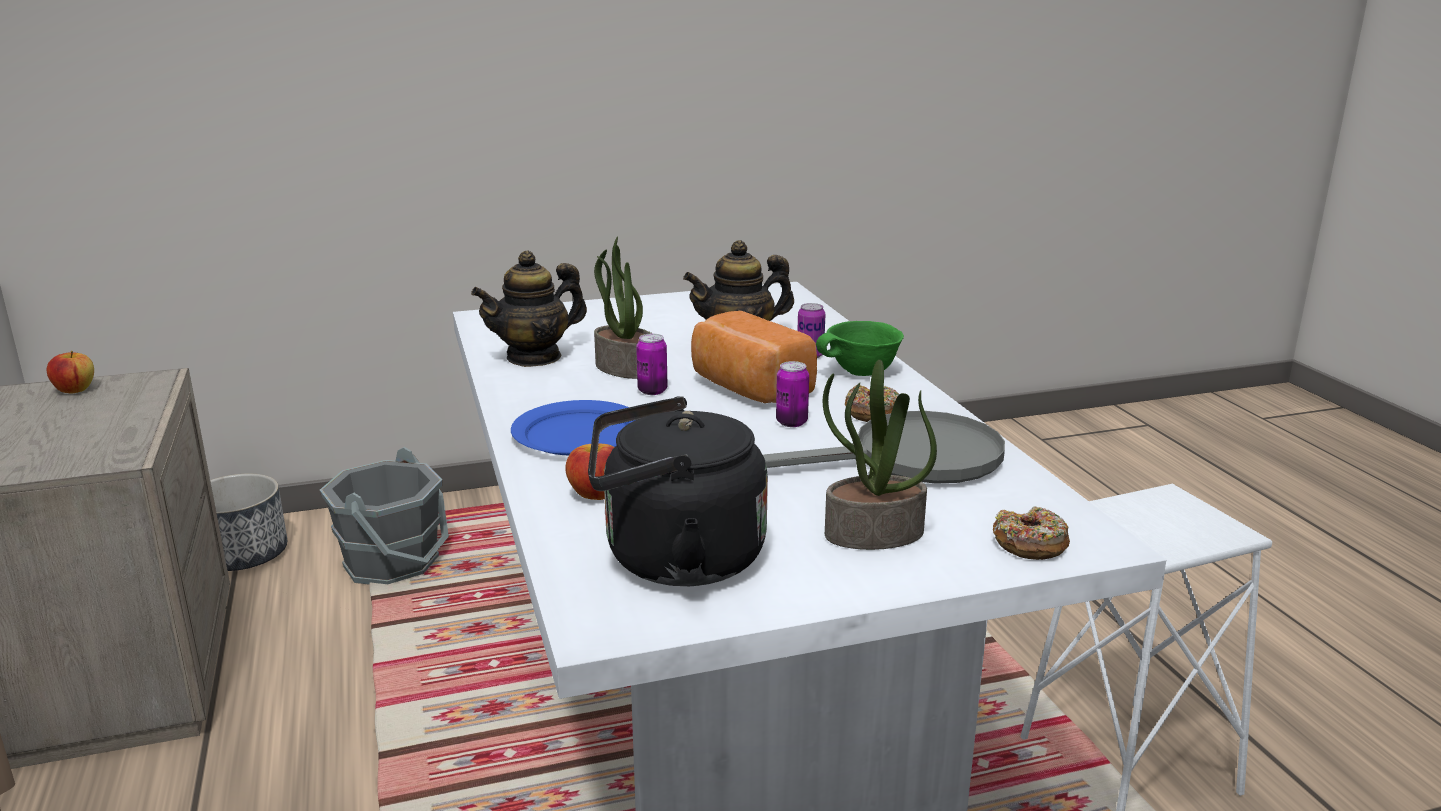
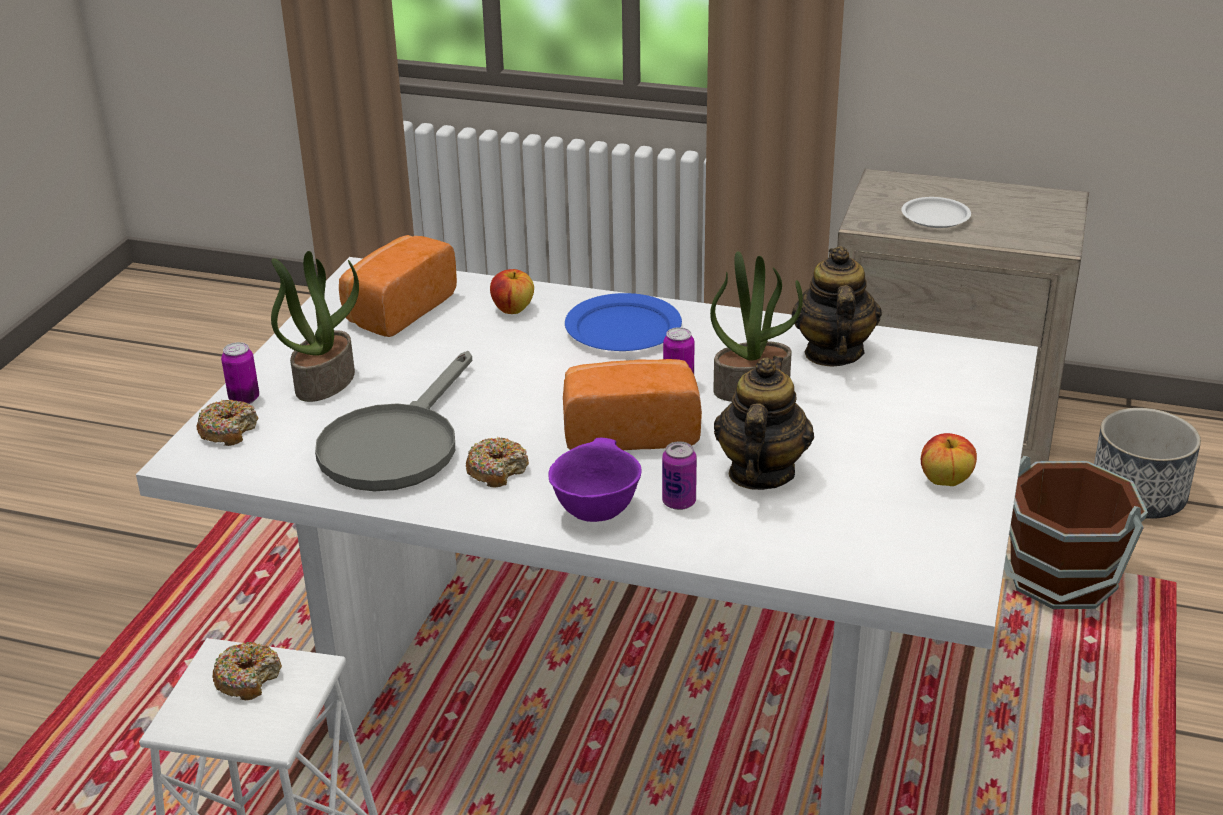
camera: 125 degrees right, 10 degrees up
(75, 390) = (1048, 215): apple -> apple (945, 480)
(92, 432) = (935, 217): none -> white plate
(393, 562) = (1060, 580): grey bucket -> brown bucket
(674, 559) = (396, 310): black kettle -> bread
(791, 422) = (530, 423): can -> can (244, 399)
(861, 373) = (595, 510): green bowl -> purple bowl
(1156, 527) = (248, 679): none -> donut

